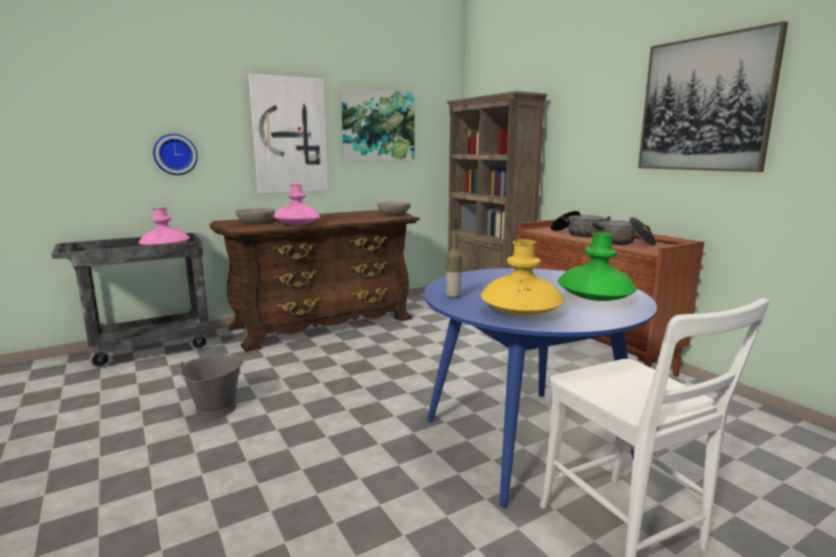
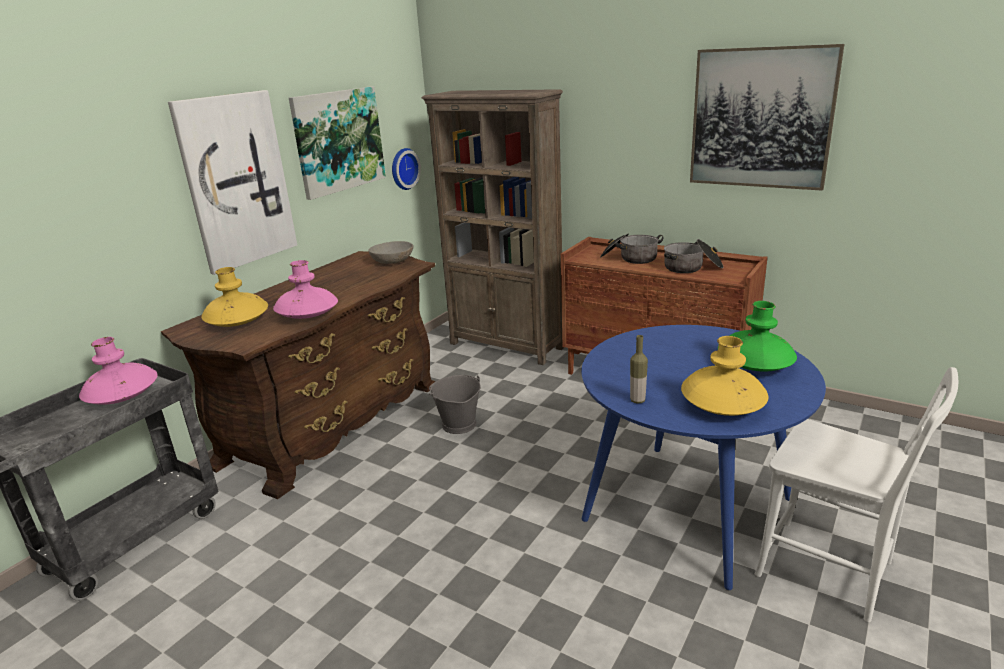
camera: 25 degrees left, 10 degrees up
(175, 154) = (88, 249): wall clock -> wall clock (403, 169)
(215, 409) = (334, 596): grey bucket -> grey bucket (458, 424)
(256, 222) = (237, 322): grey bowl -> yellow vase

